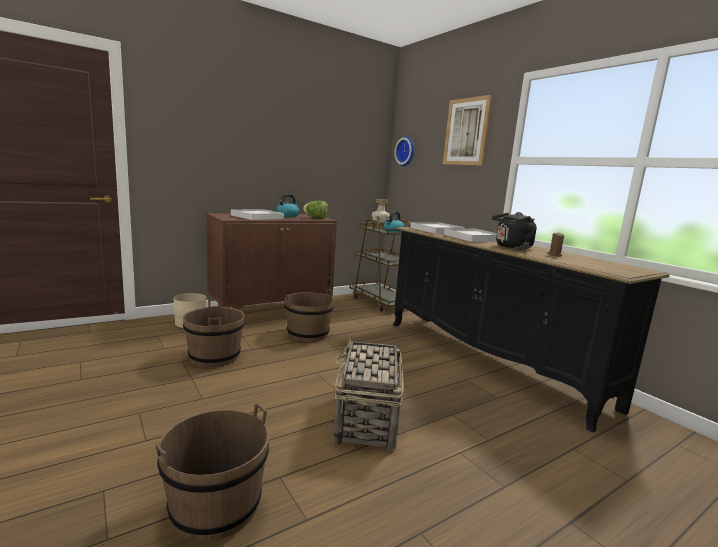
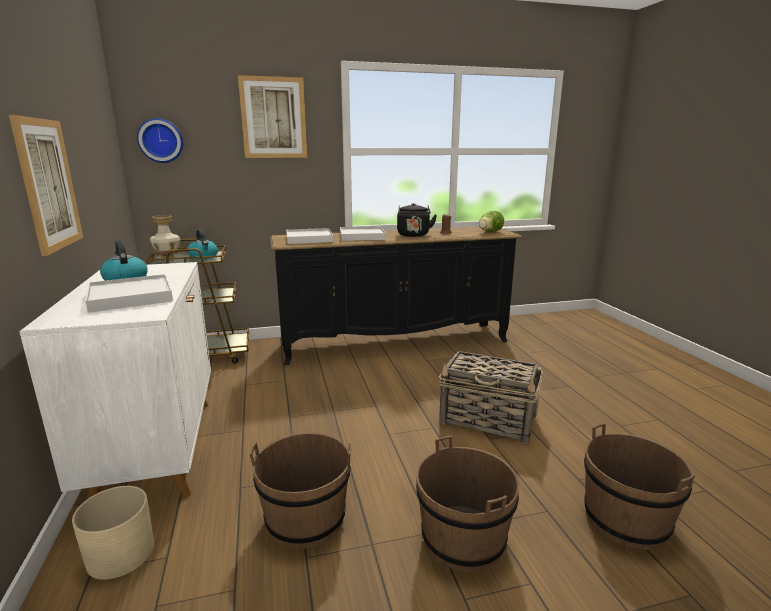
camera: 70 degrees left, 5 degrees up
(271, 313) = (157, 448): brown cabinet -> white cabinet
(274, 161) = (48, 184): none -> picture
(308, 334) = (272, 425): brown bucket -> brown bucket (463, 539)
(315, 218) = (166, 268): lettuce -> lettuce (489, 232)

